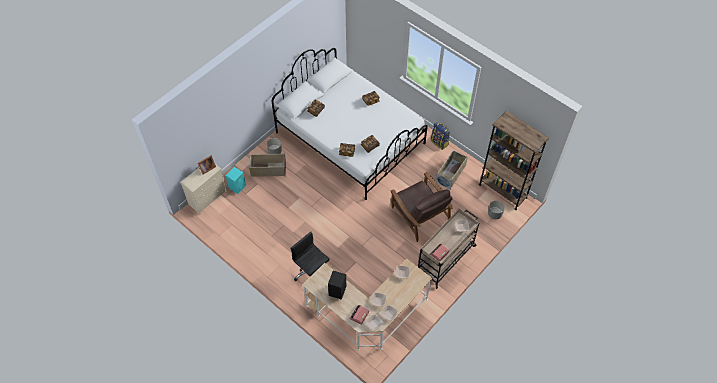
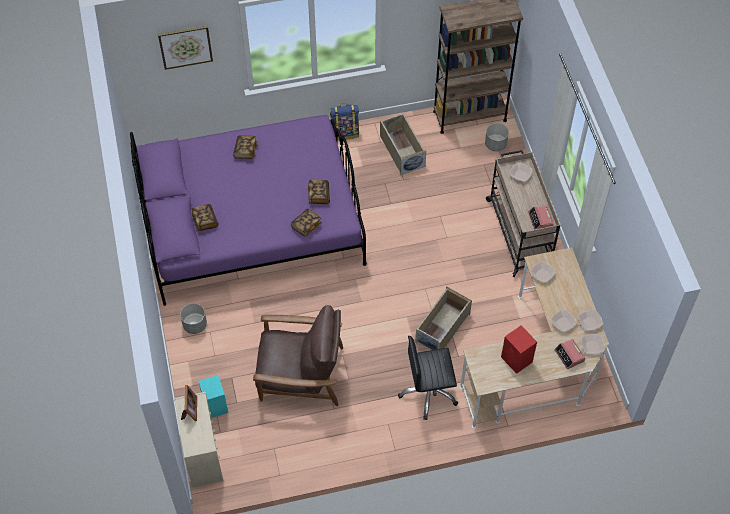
camera: 55 degrees left, 0 degrees up
(268, 169) = (219, 351): beige storage box -> beige storage box (442, 328)
(337, 291) = (517, 360): black speaker -> red speaker
(350, 138) = (252, 223): white bed -> purple bed
(379, 26) = (185, 46): none -> picture
(419, 215) = (435, 221): brown armchair -> brown armchair (300, 374)

